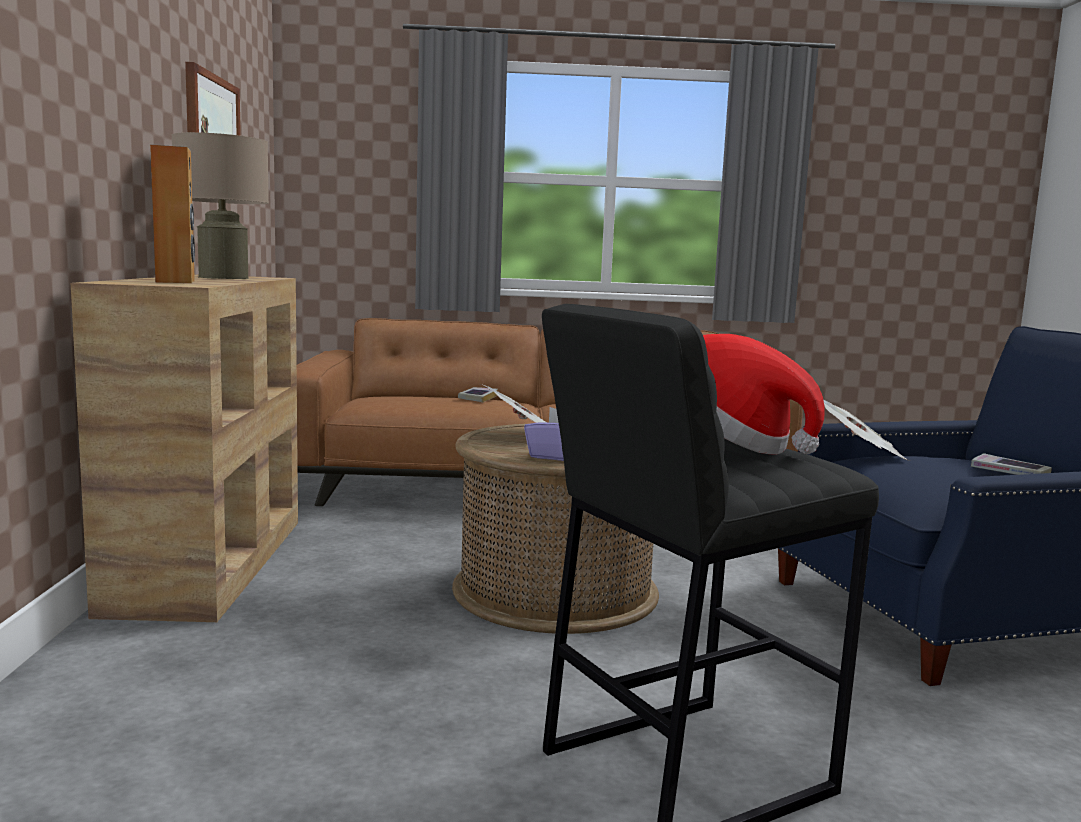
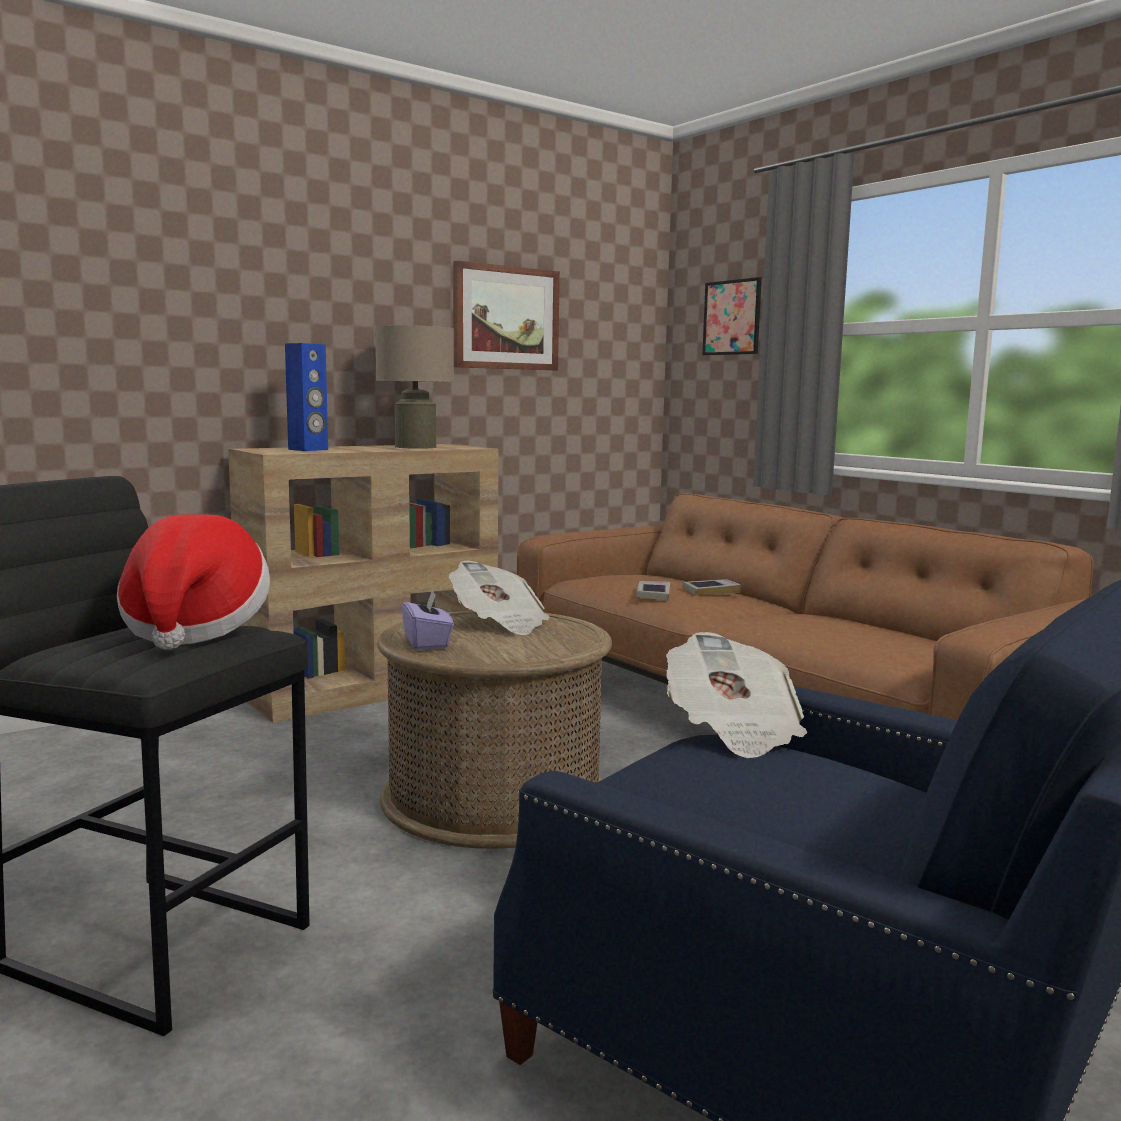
camera: 55 degrees right, 0 degrees up
(176, 282) = (308, 449): brown speaker -> blue speaker
(365, 155) = (732, 317): none -> picture
(1009, 473) = (826, 822): book -> book (653, 595)

